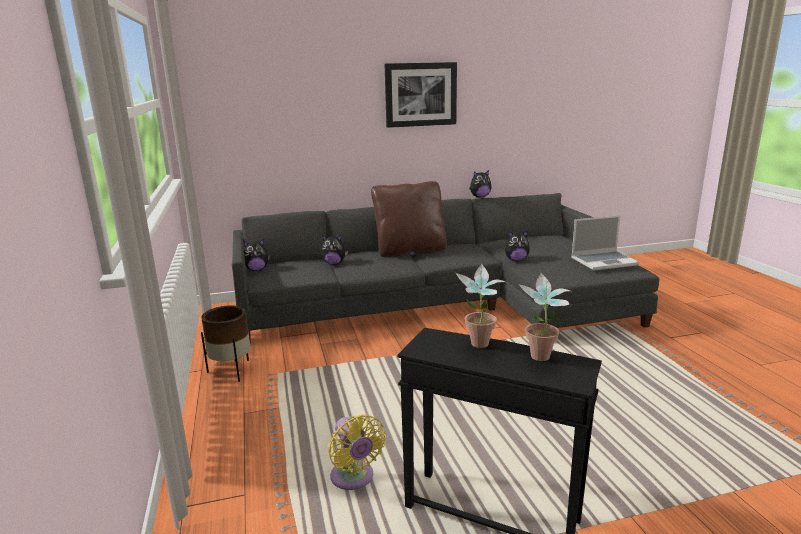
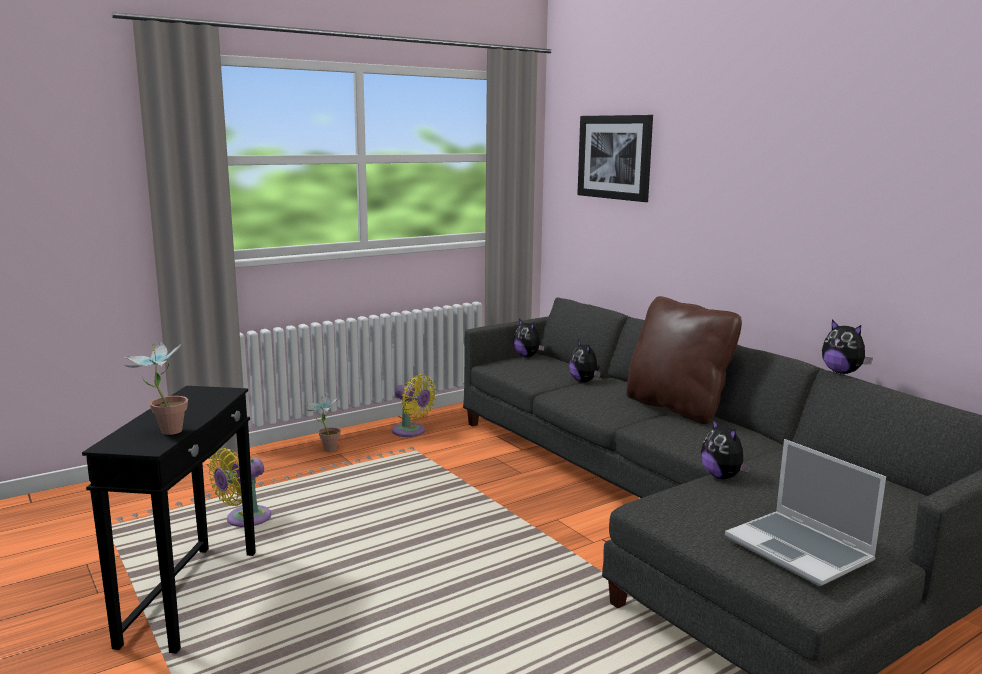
camera: 70 degrees right, 5 degrees down
(231, 371) = (411, 431): brown planter -> yellow fan
(420, 94) = (796, 173): picture -> picture (615, 157)
(479, 347) = (198, 408): potted plant -> potted plant (325, 449)

